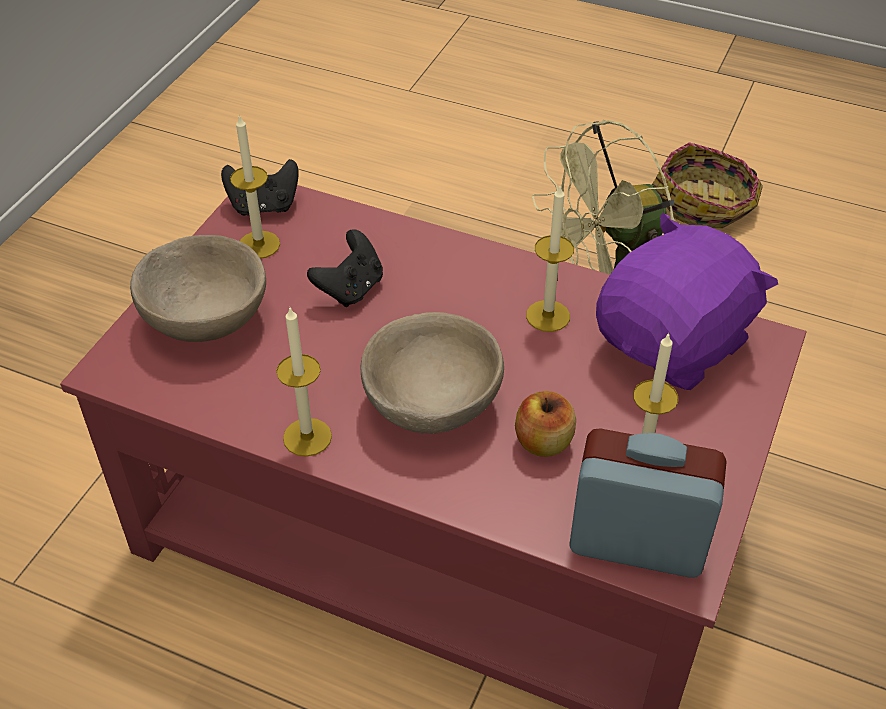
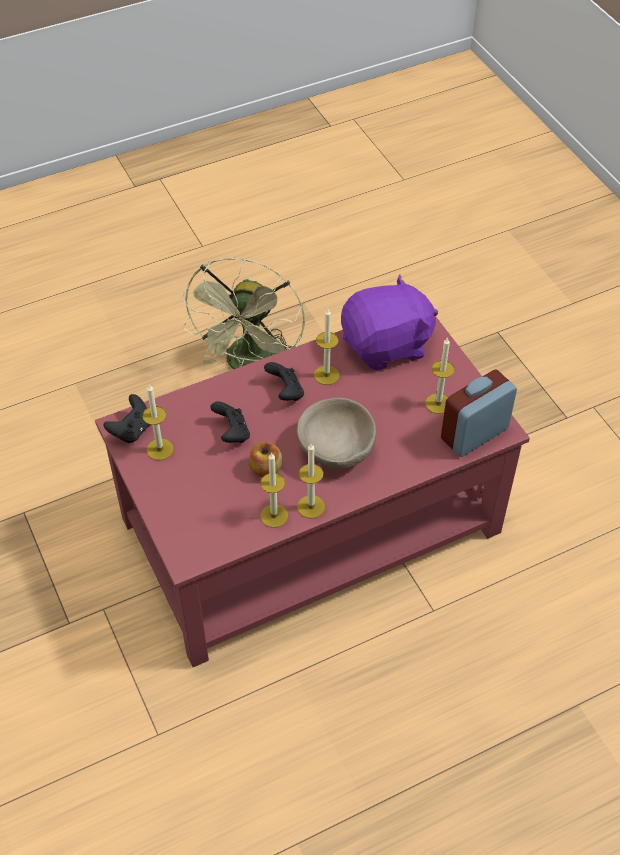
camera: 50 degrees left, 5 degrees up
(207, 318) = (192, 500): beige bowl -> none
(255, 409) = (274, 516): none -> candle
(472, 296) = (285, 392): none -> black game controller
(543, 442) = (396, 427): apple -> apple (266, 469)
(674, 343) = (387, 346): purple plush toy -> purple plush toy turned 75 degrees clockwise
(706, 203) = (222, 269): basket -> none

